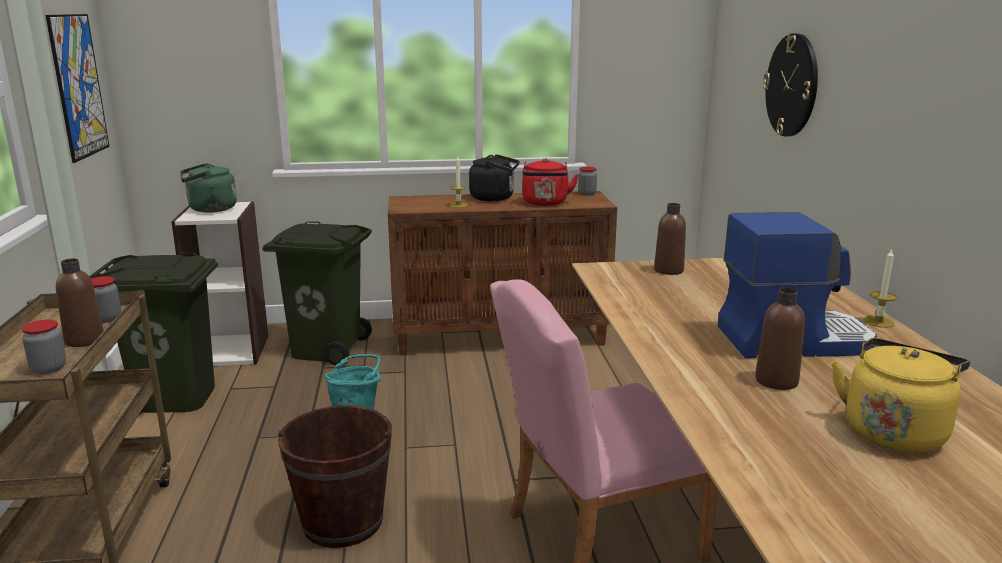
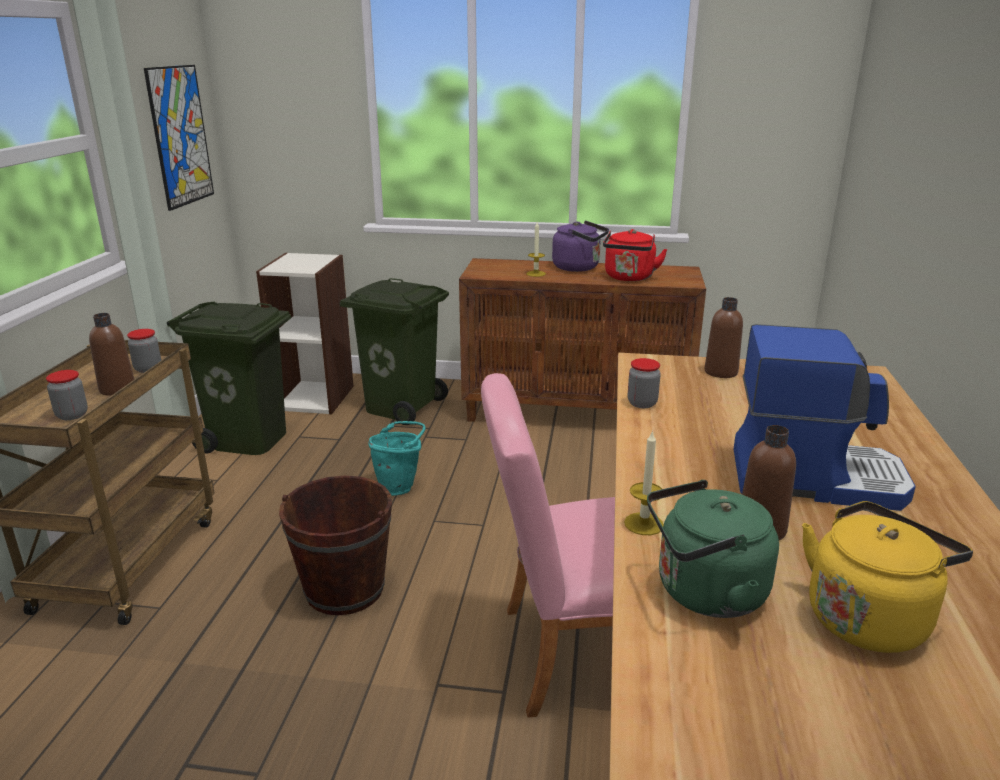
camera: 15 degrees right, 5 degrees up
(209, 209) = (297, 261): green kettle -> green kettle (704, 593)
(495, 198) = (579, 268): black kettle -> purple kettle
(587, 194) = (682, 269): jar -> jar (642, 403)
(792, 85) = (915, 163): wall clock -> none
(878, 322) = (939, 467): candle -> candle (643, 524)

